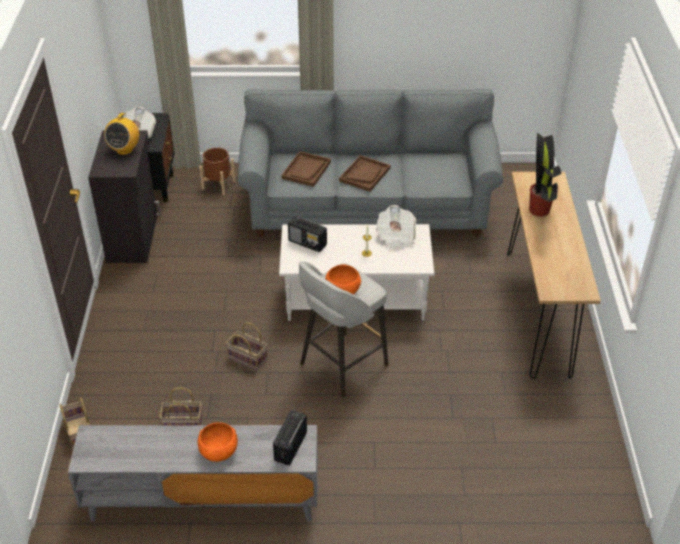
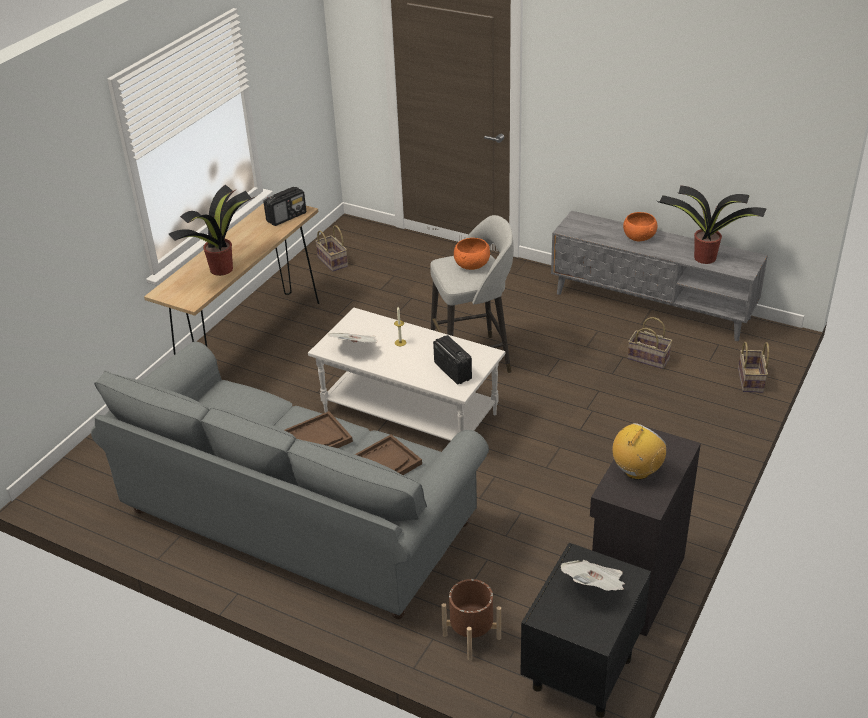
camera: 150 degrees left, 5 degrees down
(138, 442) = (703, 257): none -> potted plant
(246, 358) = (560, 393): basket -> basket (333, 262)
(290, 447) = (581, 226): radio -> radio (287, 217)

